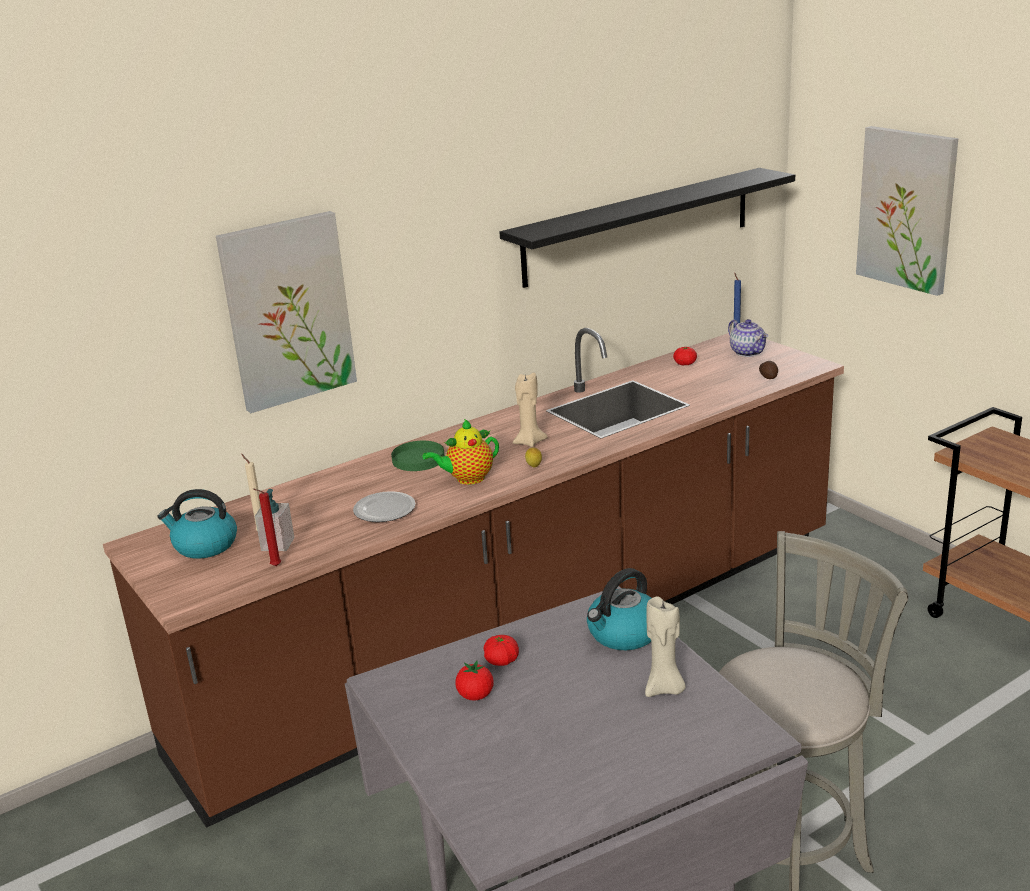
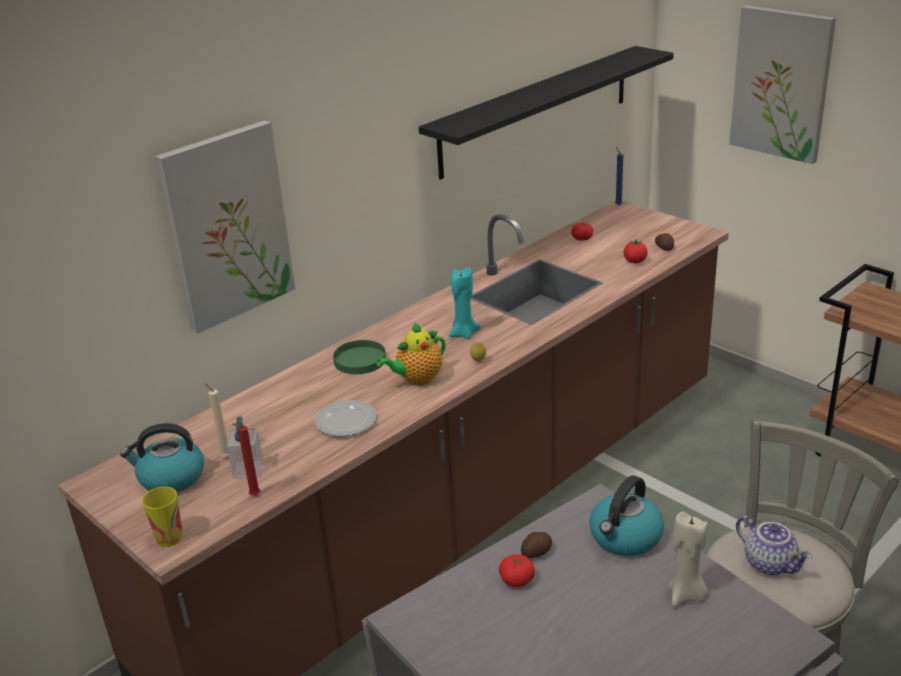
camera: 10 degrees left, 5 degrees up
(185, 594) = (169, 538): none -> cup
(475, 696) = (505, 623): tomato -> tomato (635, 262)
(529, 442) = (463, 333): beige candle -> turquoise candle
(531, 639) = (537, 552): none -> potato
(748, 352) = (636, 223): teapot -> teapot (770, 563)

